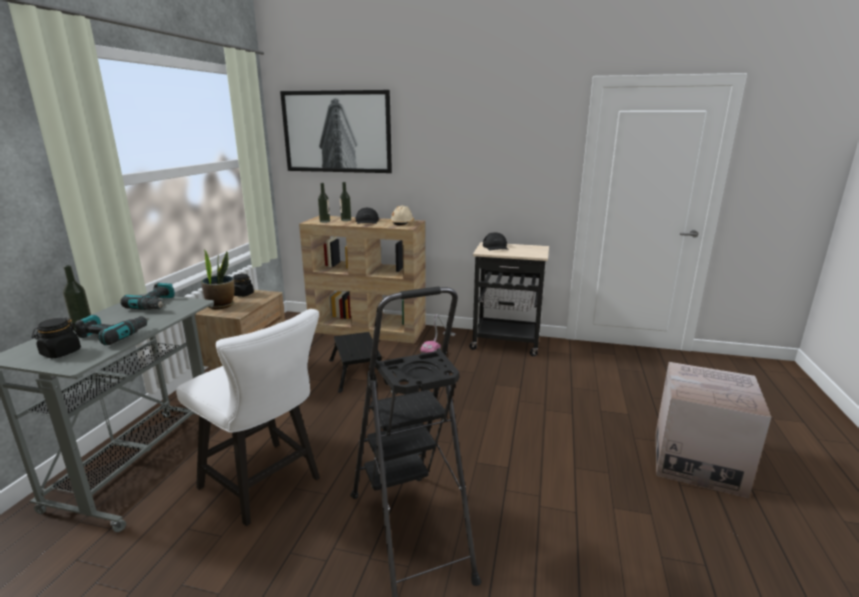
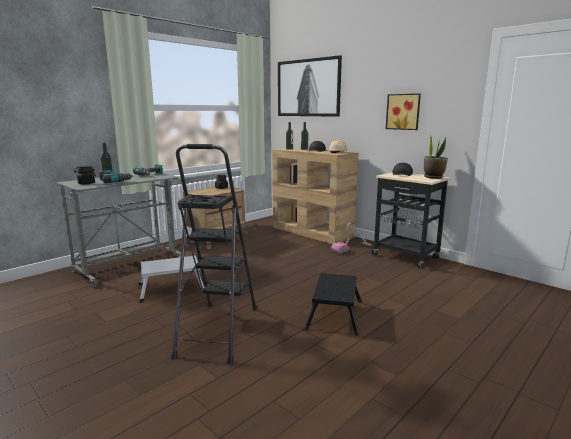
camera: 30 degrees right, 5 degrees down
(221, 305) = (203, 190): potted plant -> potted plant (433, 177)
(266, 485) = (171, 288): white chair -> white step ladder
(358, 372) = (279, 251): black step ladder -> black step ladder (334, 314)
(485, 168) = (403, 111): none -> picture
(697, 461) = (486, 362): cardboard box -> none

